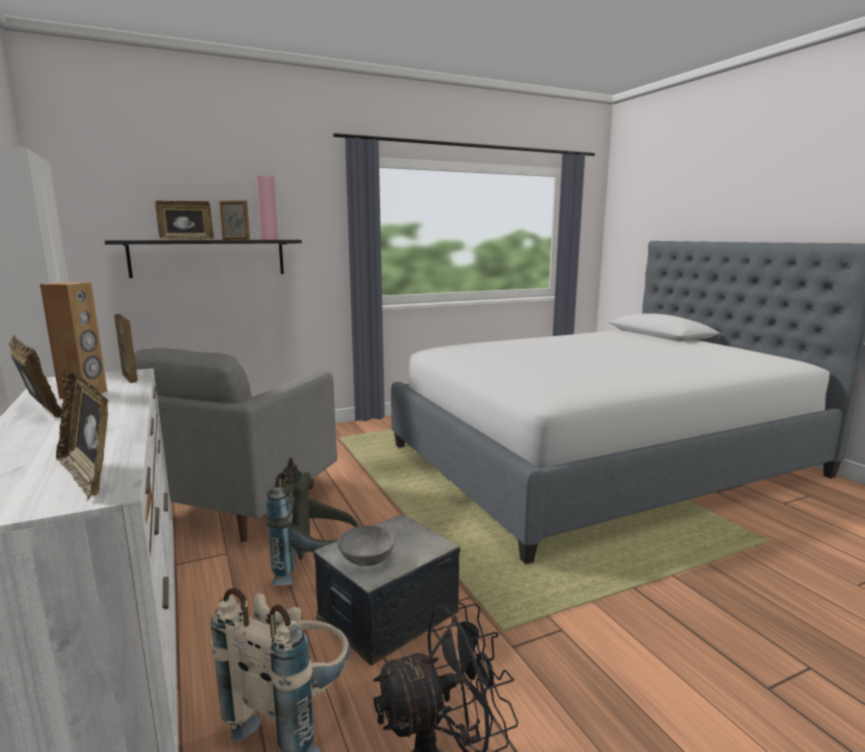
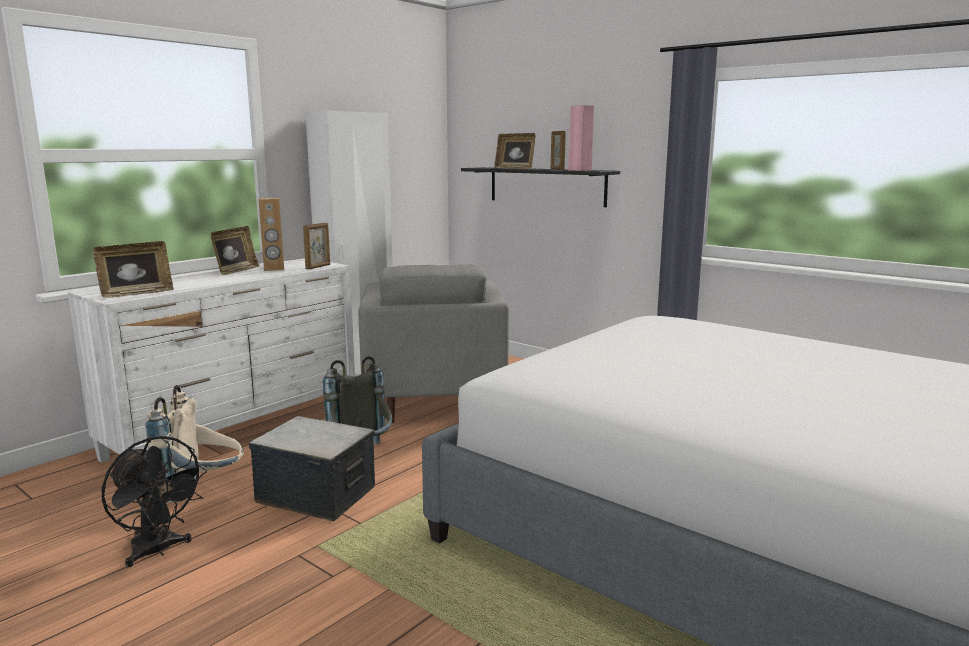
camera: 65 degrees right, 0 degrees up
(88, 476) = (136, 293): picture frame -> picture frame turned 150 degrees counterclockwise
(238, 505) = (433, 402): grey armchair -> grey armchair turned 90 degrees counterclockwise
(367, 558) = (293, 432): grey bowl -> none

